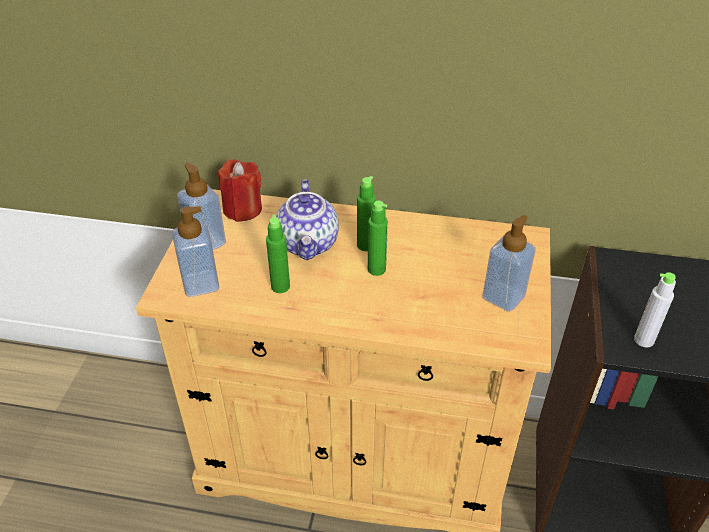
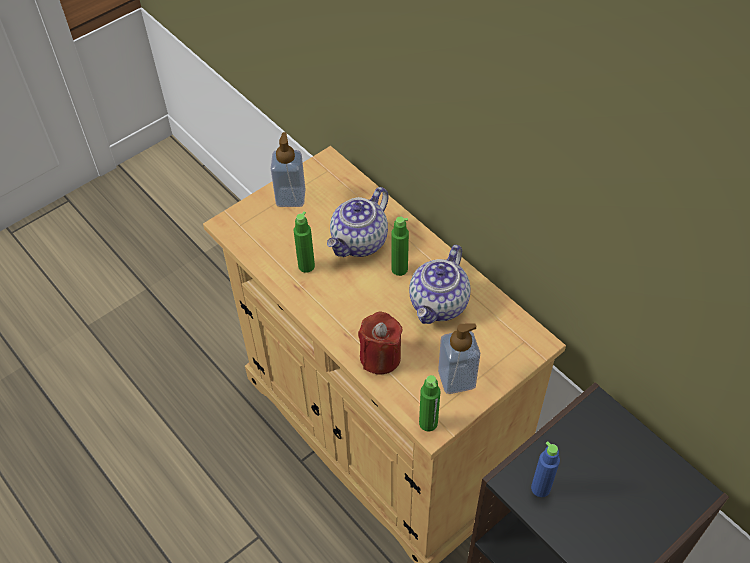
camera: 40 degrees right, 10 degrees up
(200, 284) = (257, 230): soap dispenser -> none
(242, 209) = (341, 183): red candle -> red candle (380, 357)
(376, 269) = (386, 294): green bottle -> green bottle (428, 423)
(427, 252) = (439, 304): none -> teapot
(644, 340) = (540, 488): grey bottle -> blue bottle

